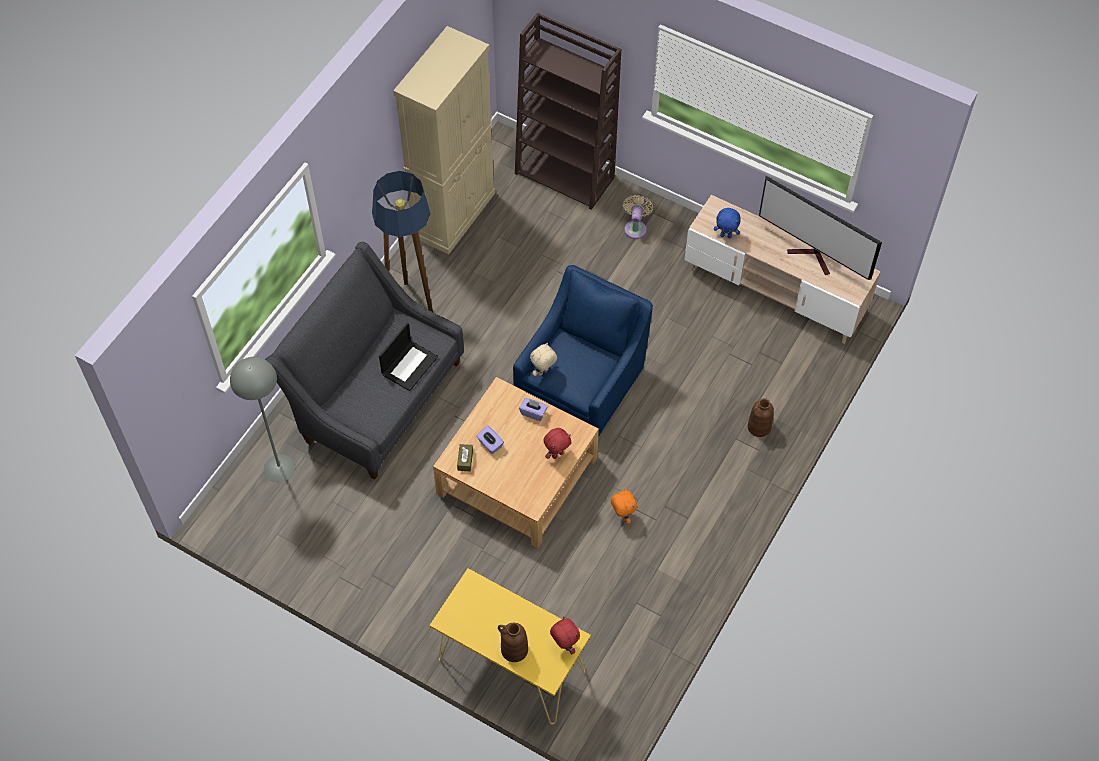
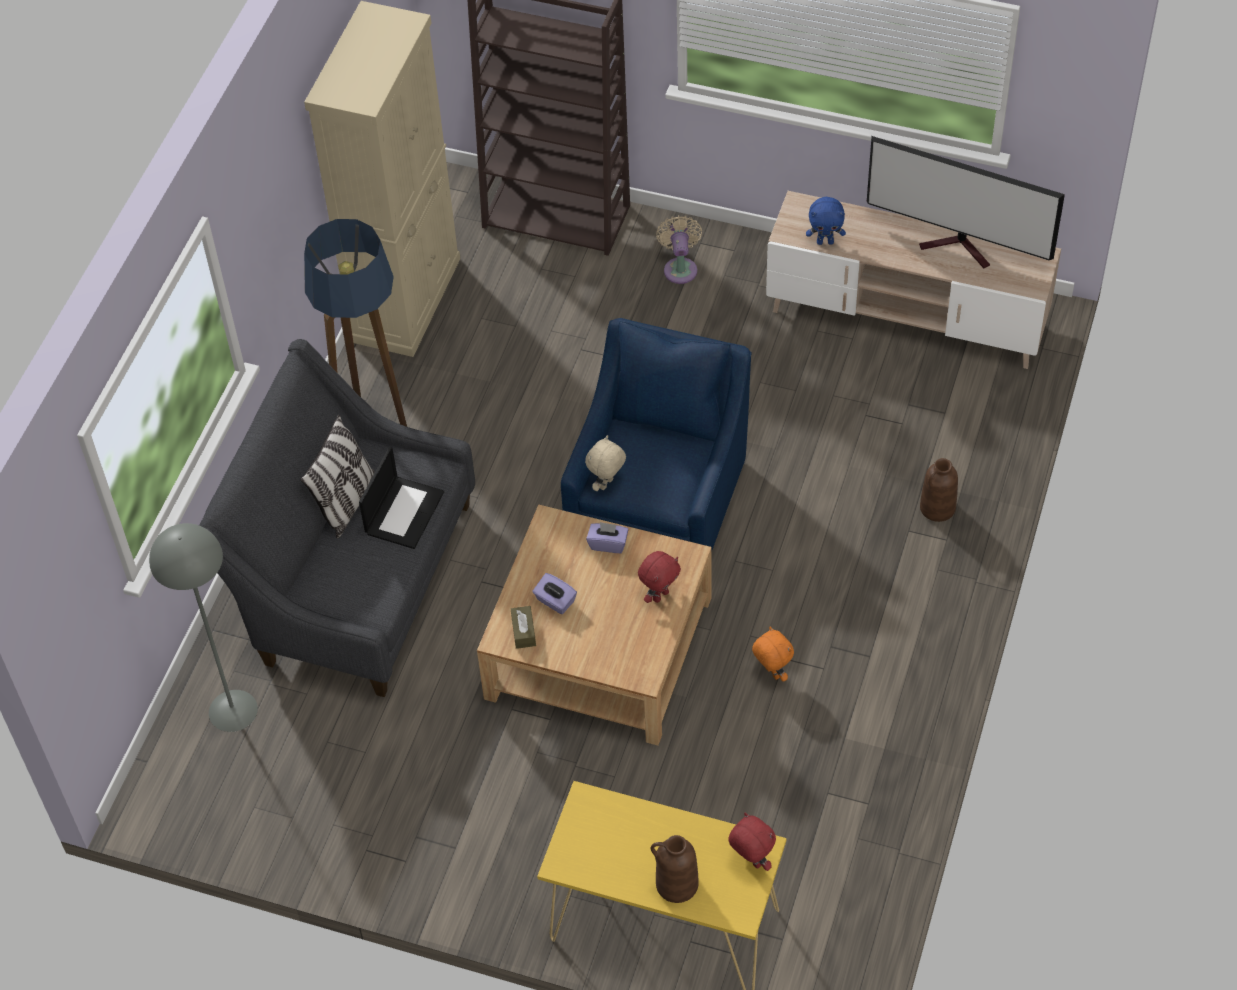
camera: 10 degrees left, 5 degrees down
(375, 350) = (346, 502): none -> pillow

